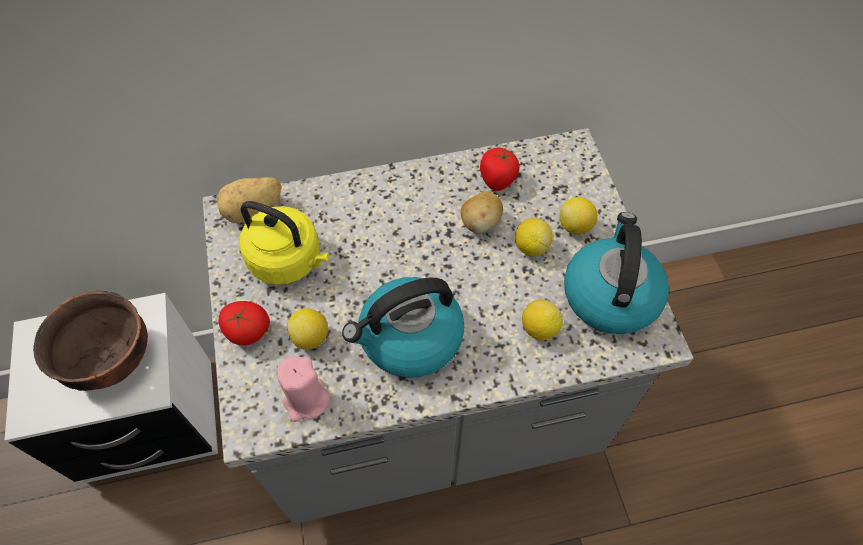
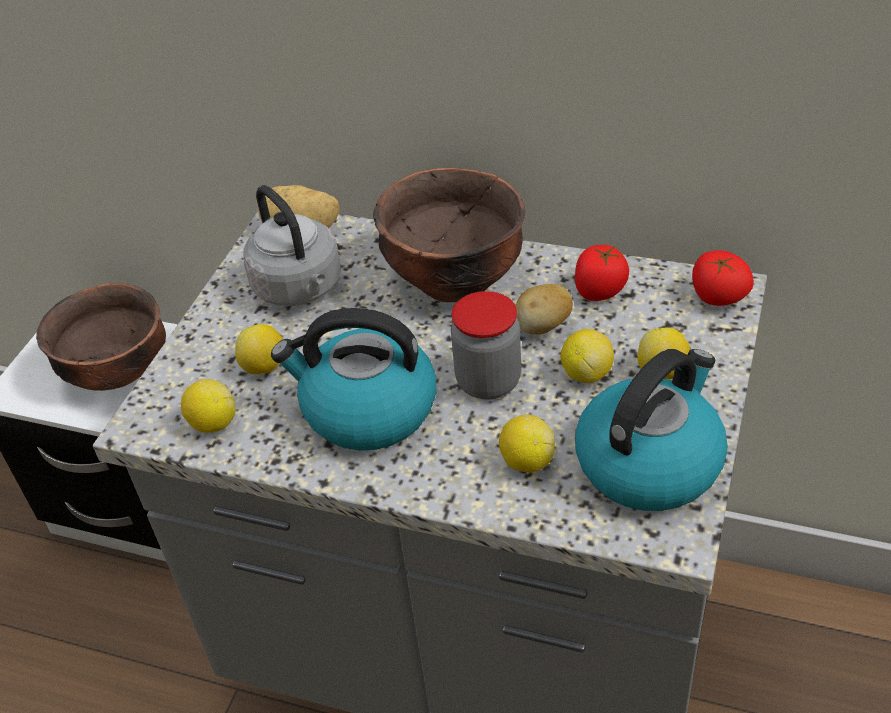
camera: 35 degrees right, 15 degrees down
(247, 331) = (208, 337): tomato -> tomato (718, 297)
(289, 261) = (300, 289): yellow kettle -> grey kettle
(306, 400) = (213, 423): pink candle -> lemon
(394, 208) = (453, 278): none -> brown bowl
(474, 280) = (488, 381): none -> jar

